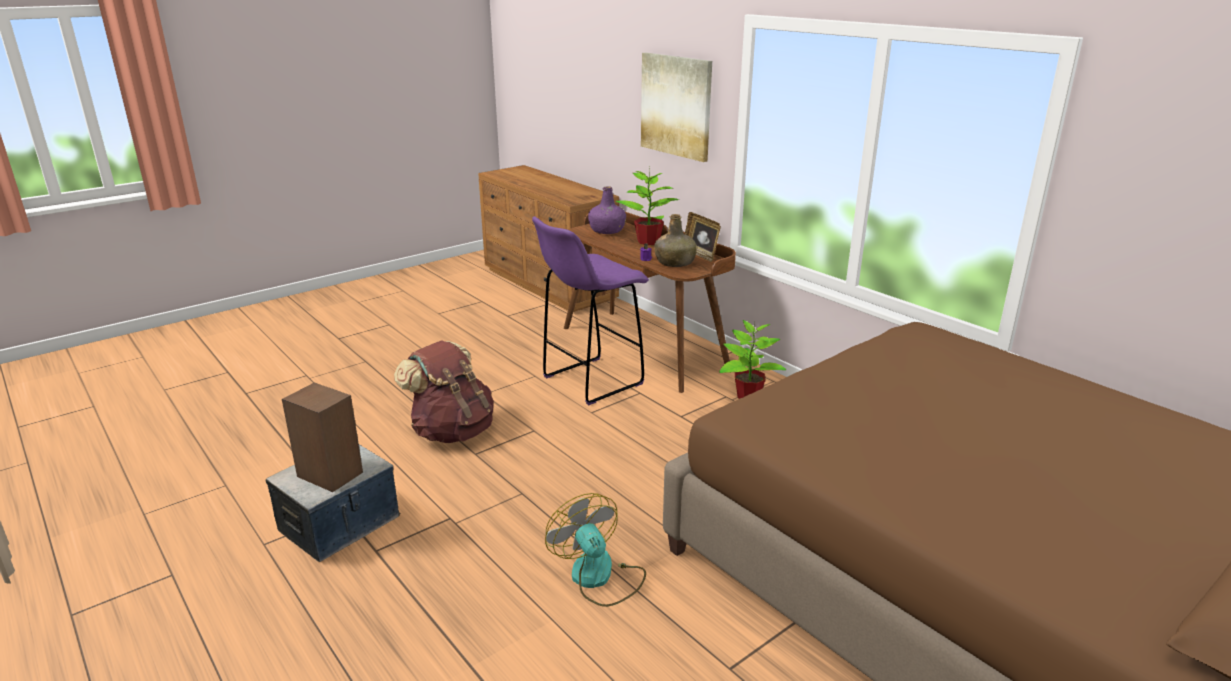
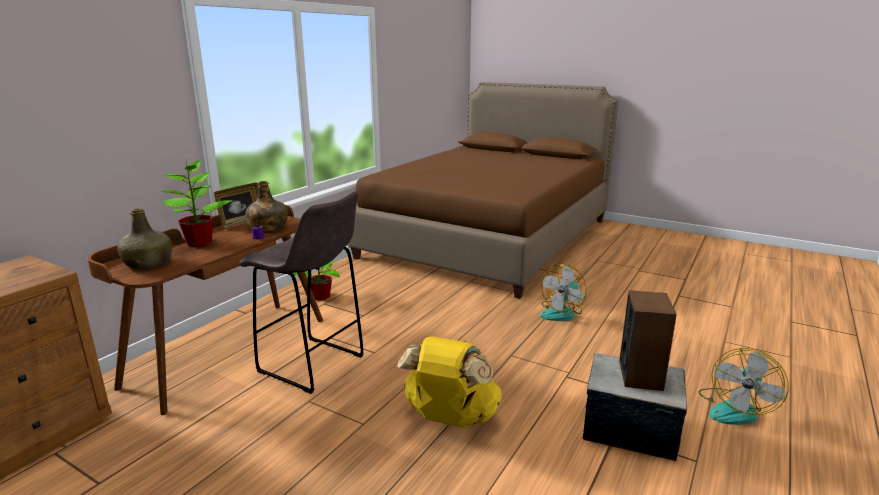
camera: 110 degrees left, 5 degrees down
(276, 623) = (735, 409): none -> fan
(452, 431) = (450, 419): brown backpack -> yellow backpack
(590, 381) = (313, 365): purple stool -> grey stool
(607, 230) = (149, 263): purple bottle -> green bottle
(676, 106) = (108, 100): picture -> none

